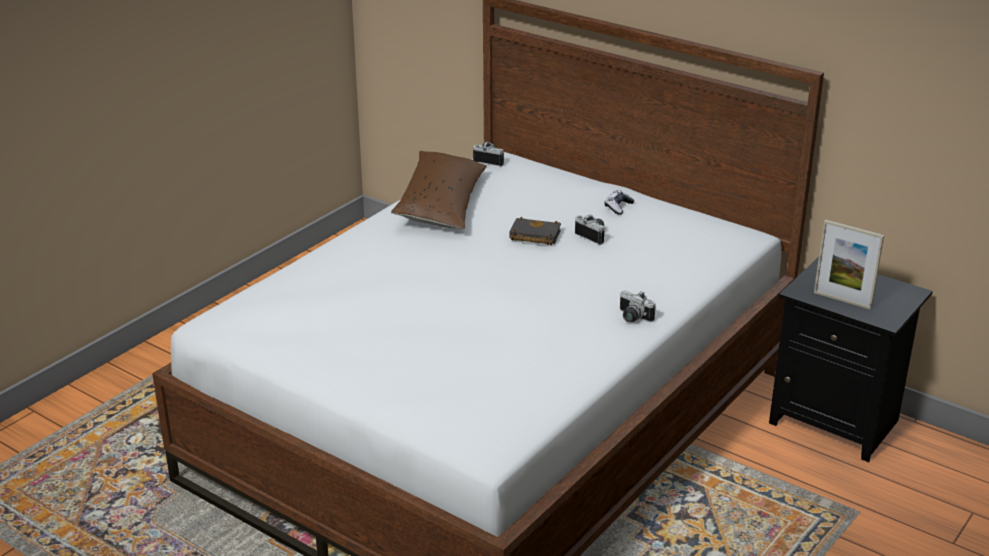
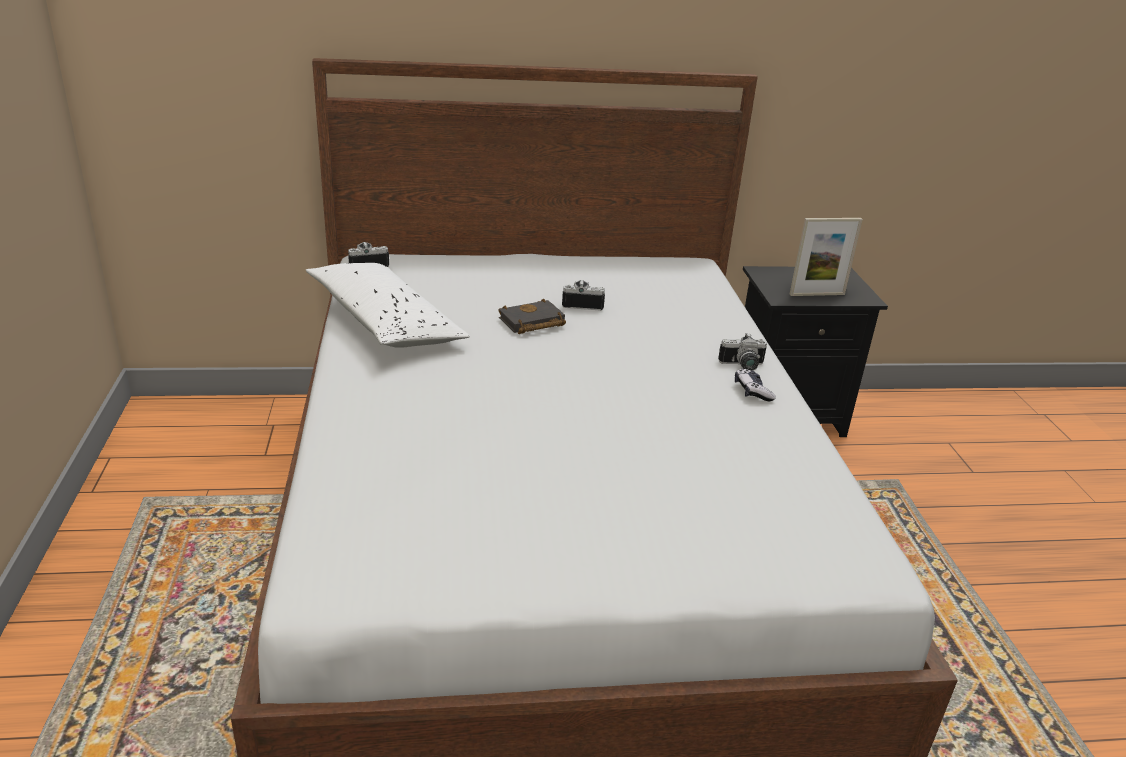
camera: 45 degrees left, 0 degrees up
(441, 204) = (385, 322): brown pillow -> white pillow
(618, 207) = (558, 271): game controller -> game controller (752, 391)

